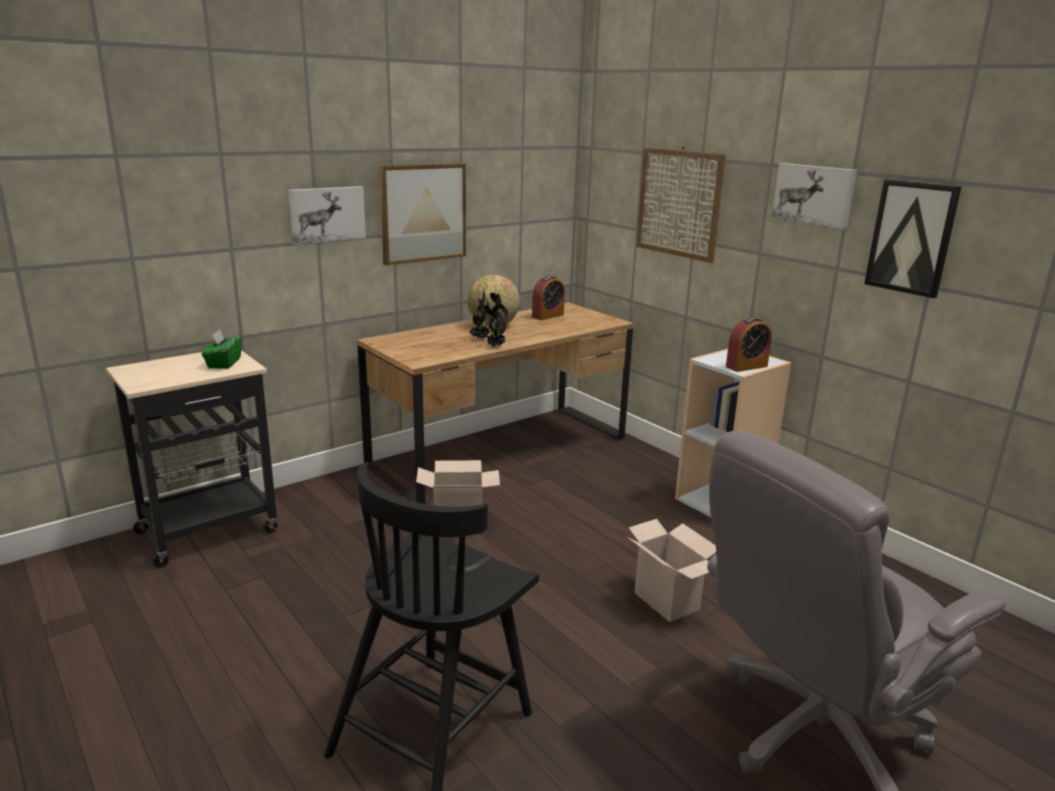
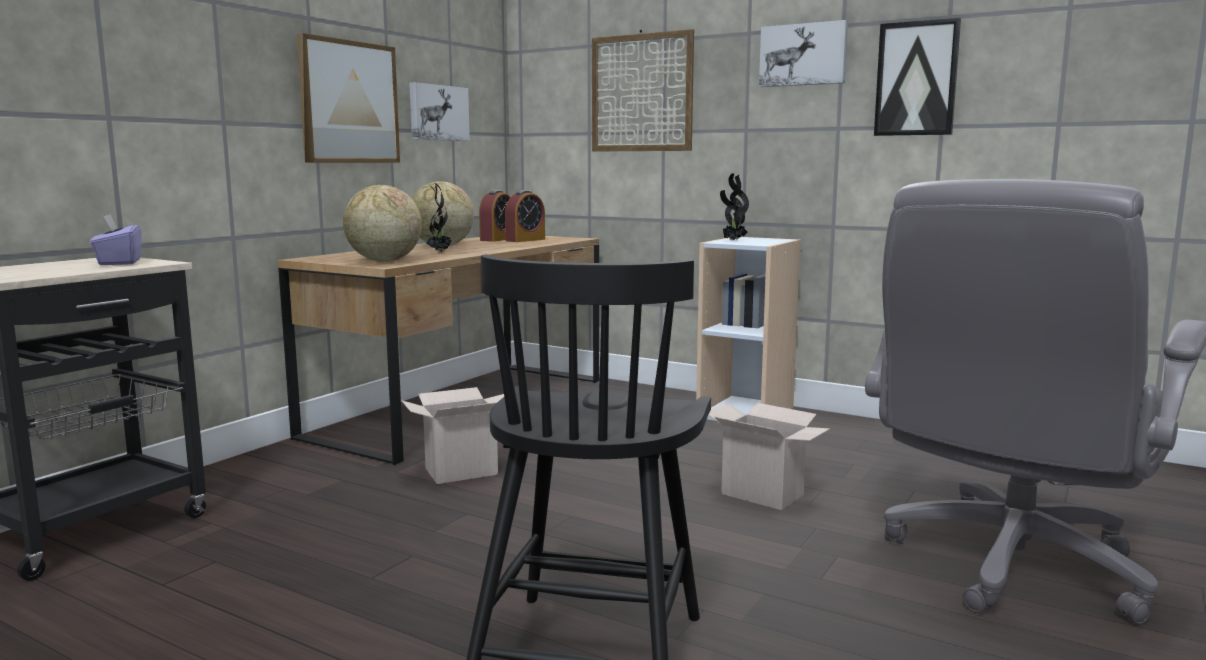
camera: 20 degrees left, 10 degrees down
(224, 363) = (119, 262): green tissue box -> purple tissue box
(326, 214) = (235, 86): picture -> picture (437, 113)
(424, 353) = (384, 261): none -> globe
(495, 346) = (465, 254): potted plant -> potted plant (733, 241)
(746, 366) = (763, 242): alarm clock -> alarm clock (525, 240)

